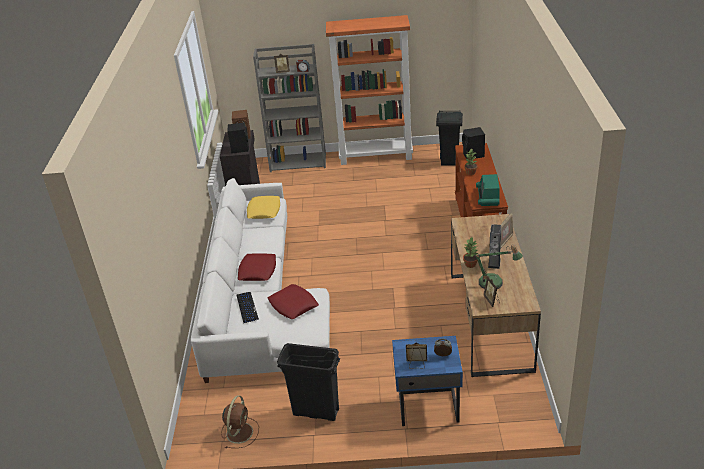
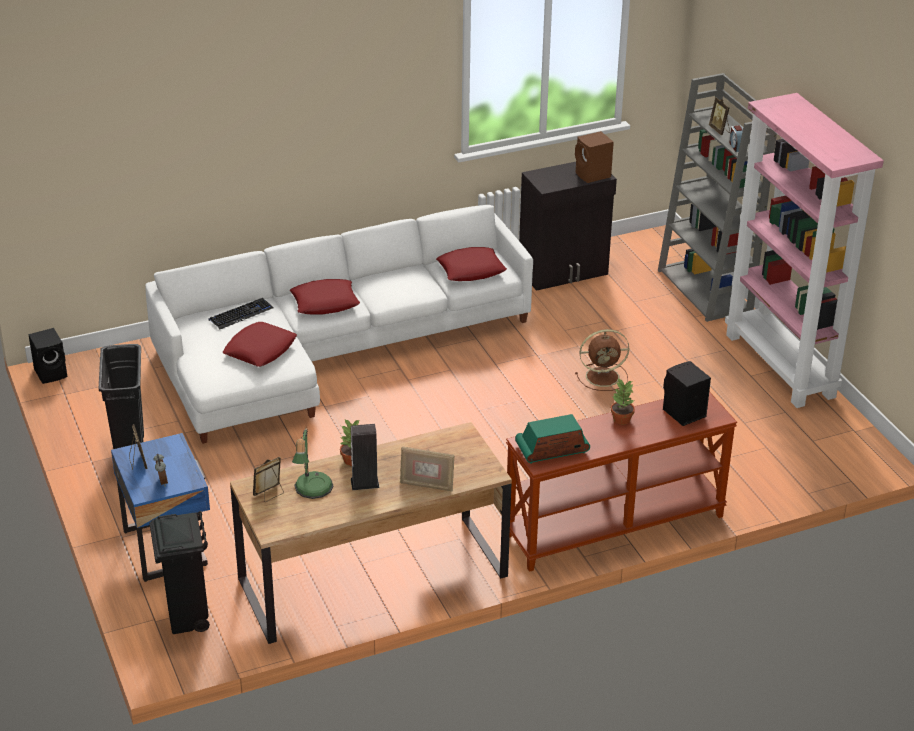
camera: 65 degrees right, 0 degrees up
(240, 148) = (553, 182): black speaker -> black speaker (52, 373)
(240, 432) = (82, 402): brown fan -> brown fan (604, 377)
(264, 211) = (470, 270): yellow pillow -> red pillow
(376, 156) = (781, 366): orange bookcase -> pink bookcase
(450, 161) = (819, 454): black trash can -> black trash can (188, 620)

